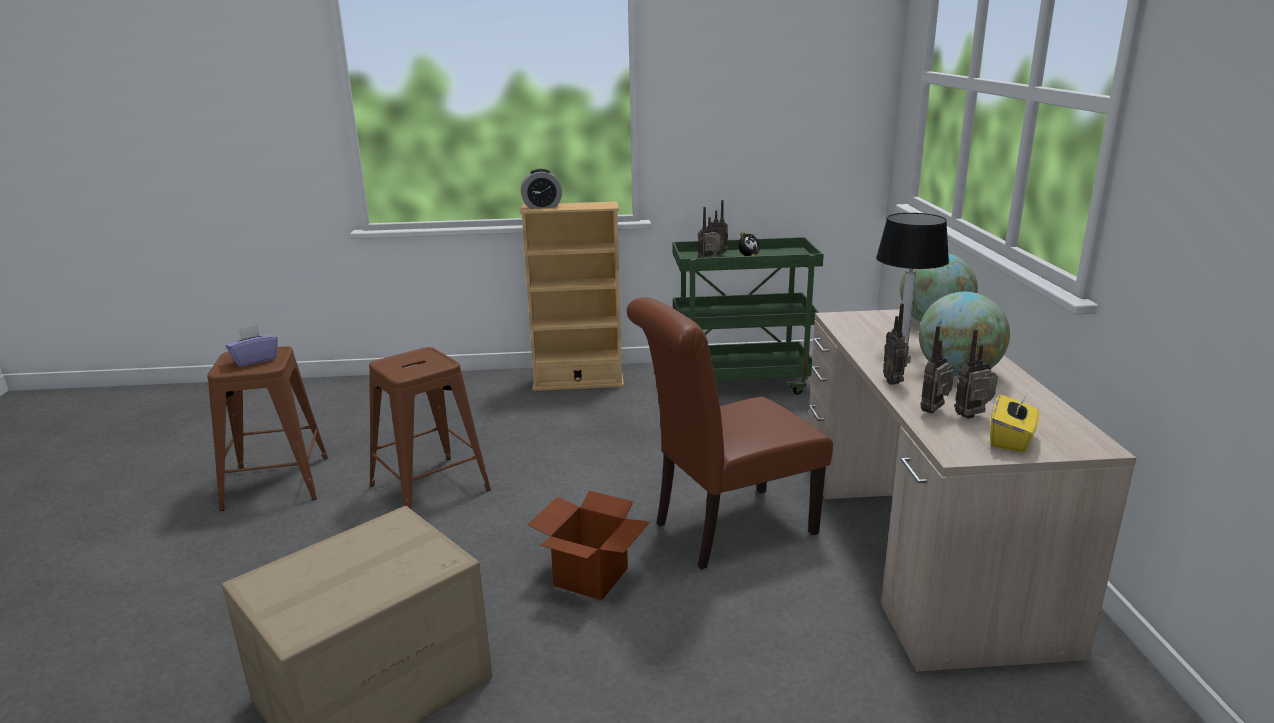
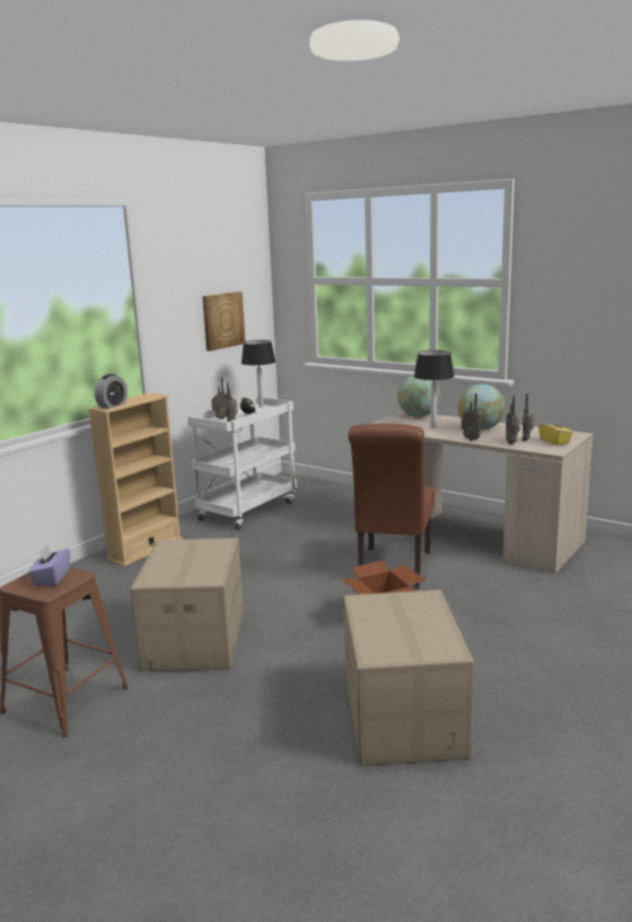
camera: 50 degrees left, 5 degrees down
(430, 488) = (194, 639): brown stool -> cardboard box
(742, 383) = (248, 510): green cart -> white cart
(783, 124) = (222, 320): none -> picture
(795, 252) = (261, 406): none -> table lamp

